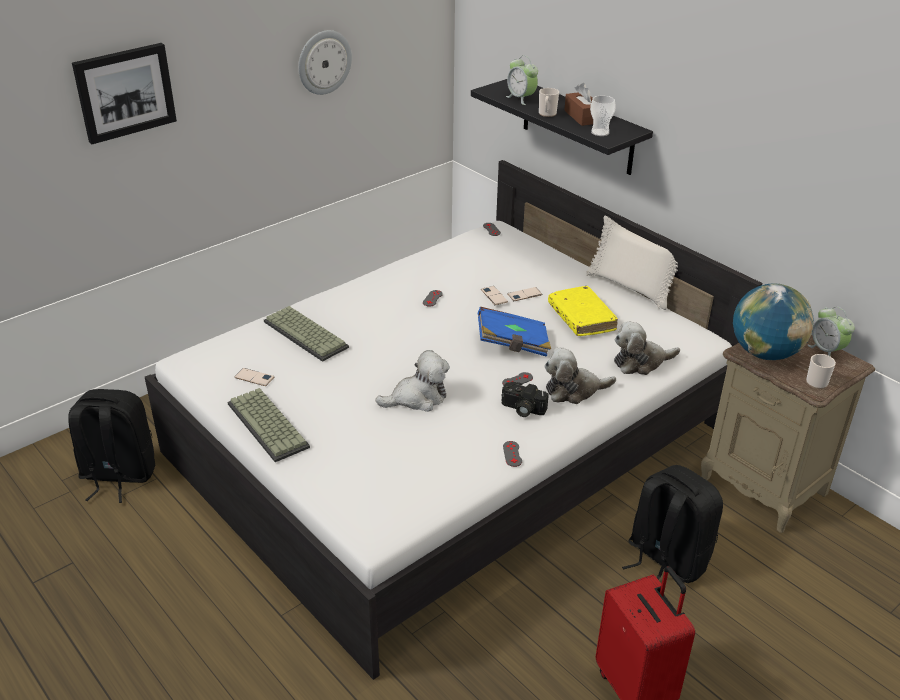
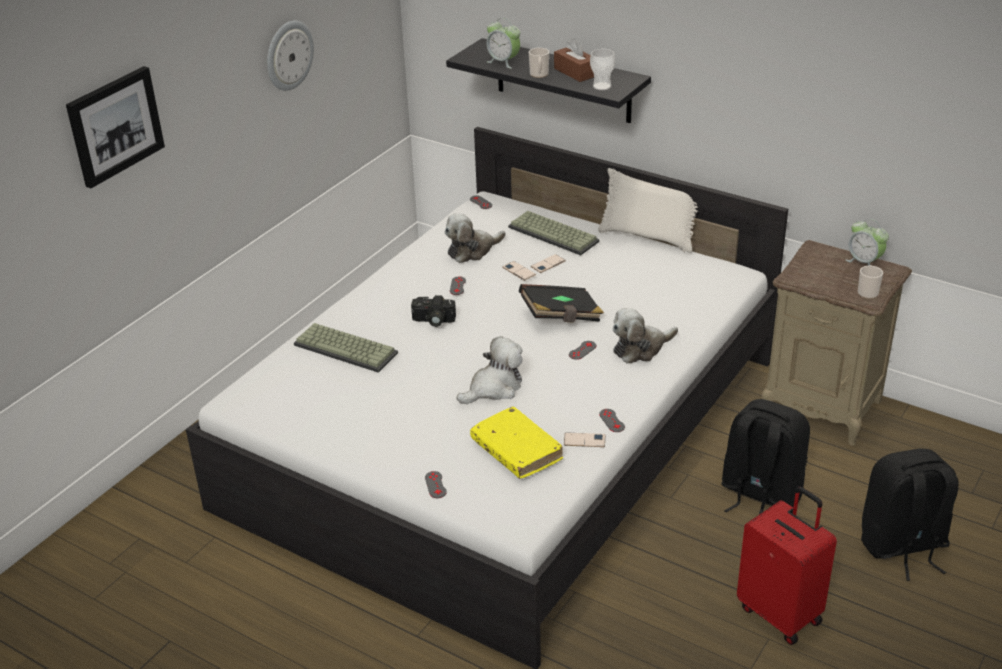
camera: 15 degrees left, 0 degrees up
(118, 475) = (169, 544): black backpack -> black backpack (902, 546)
(254, 377) = (316, 403): phone -> phone (584, 440)
(270, 425) = (360, 446): keyboard -> keyboard (555, 234)
(316, 477) = (435, 485): none -> grey game controller
(513, 345) = (561, 316): blue book -> black book
(522, 409) = (600, 377): camera -> camera (433, 321)
(581, 318) = (615, 276): yellow book -> yellow book (516, 450)
(641, 362) = (691, 308): plush toy -> plush toy (472, 250)
(764, 353) = (811, 275): globe -> none

